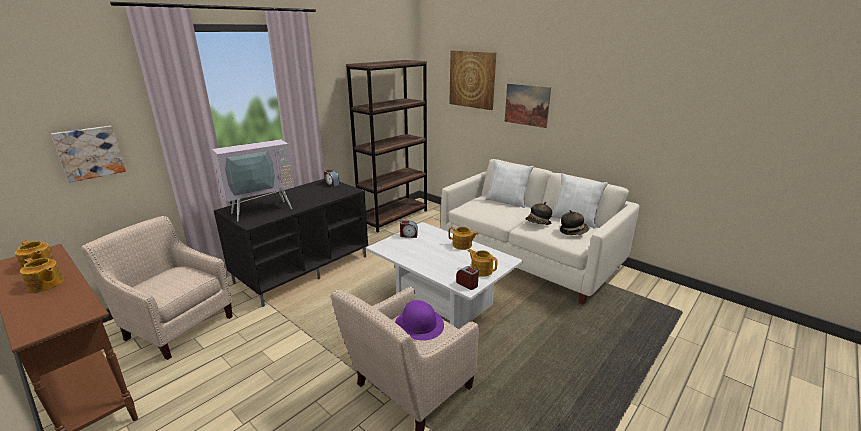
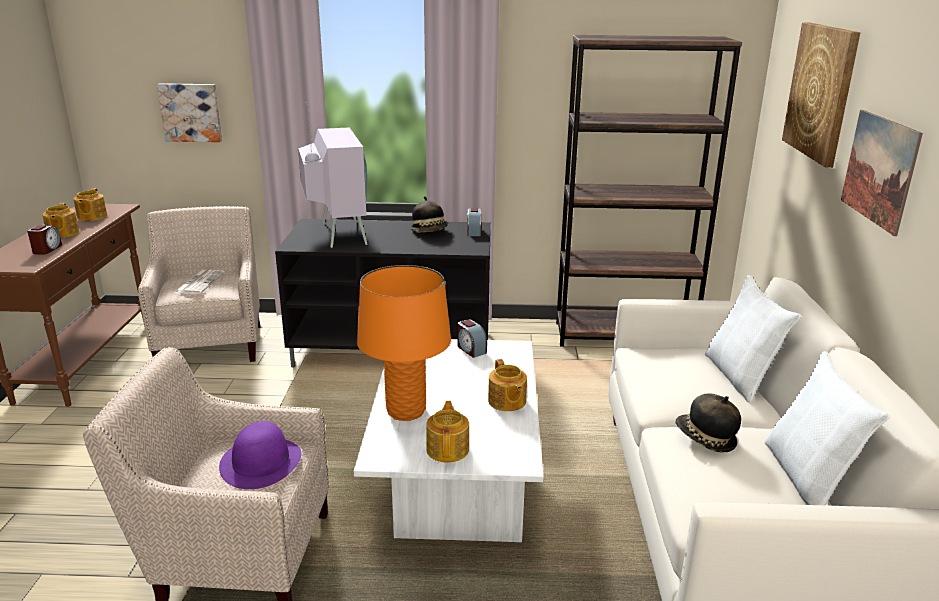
camera: 50 degrees right, 0 degrees up
(168, 280) = (199, 283): none -> newspaper
(260, 209) = (336, 234): television -> television turned 120 degrees counterclockwise
(439, 268) = (406, 411): none -> orange table lamp
(467, 284) = (389, 453): alarm clock -> alarm clock (47, 249)
(573, 231) = (741, 491): hat -> hat (430, 231)

